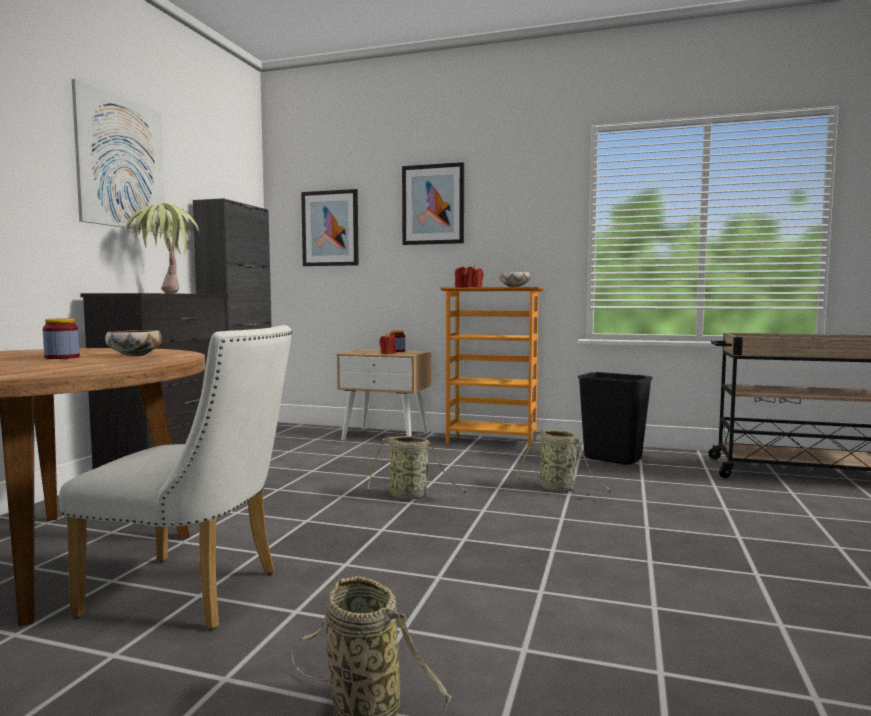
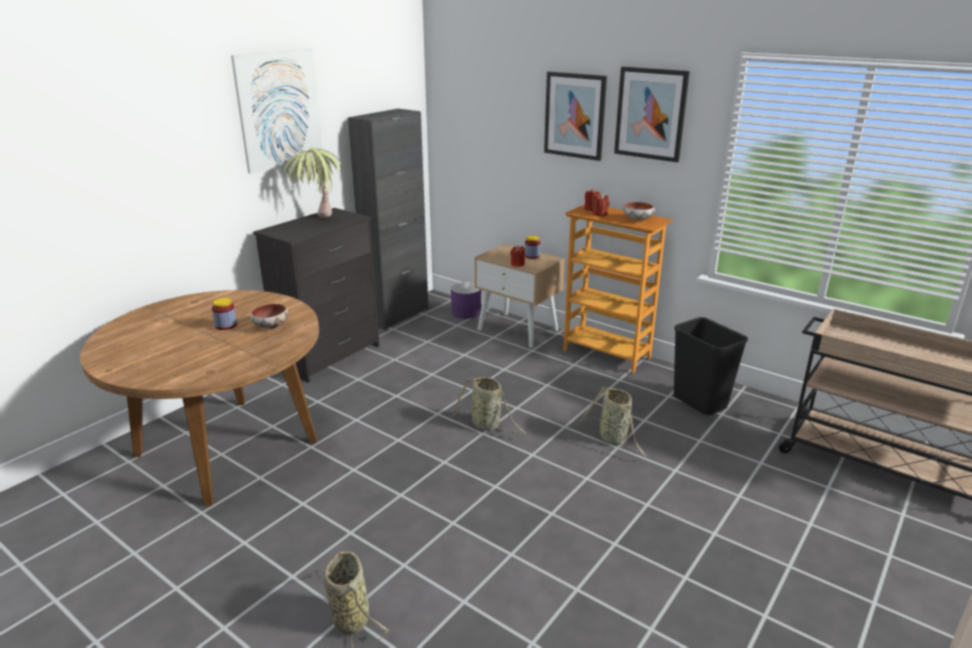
camera: 20 degrees right, 20 degrees up
(195, 594) = (301, 501): white chair -> none
(320, 431) = (466, 312): none -> purple planter
(330, 228) = (482, 124): picture -> picture (650, 114)

